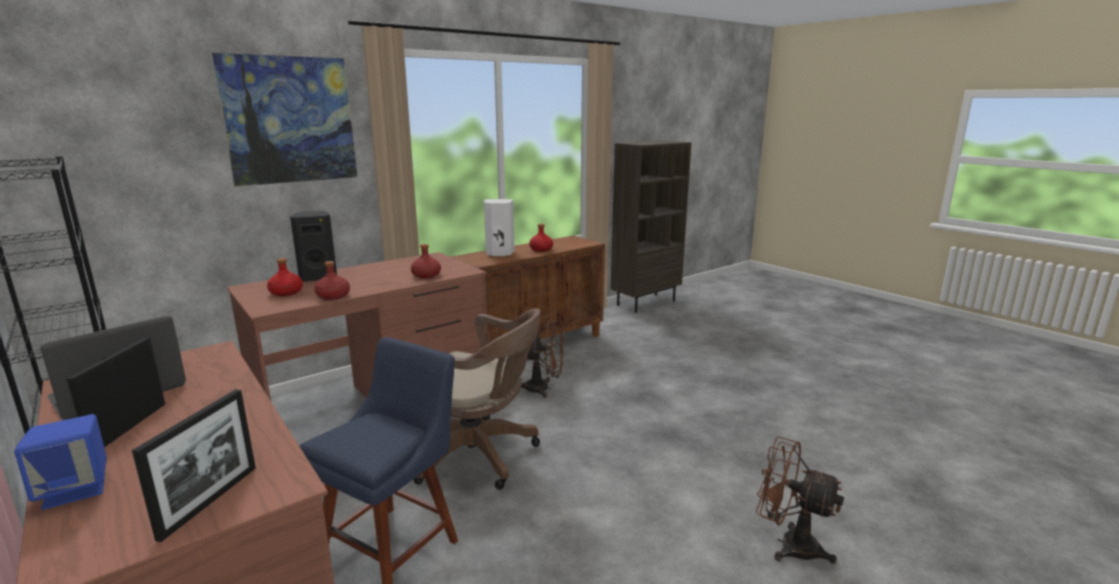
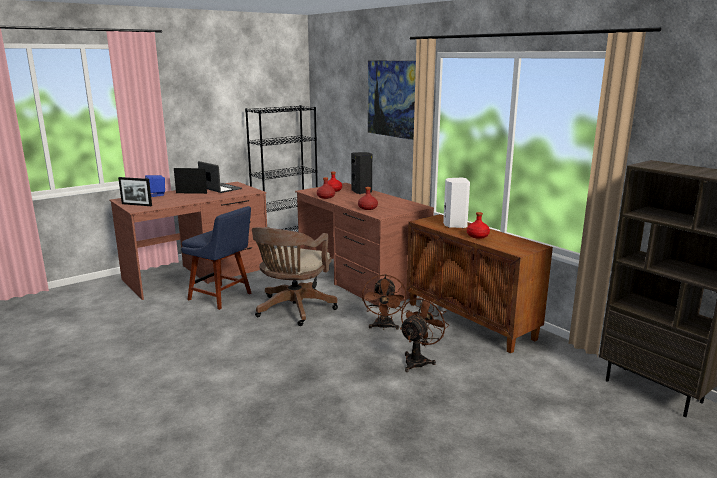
camera: 90 degrees right, 0 degrees up
(788, 544) = (163, 406): brown fan -> brown fan (418, 360)

